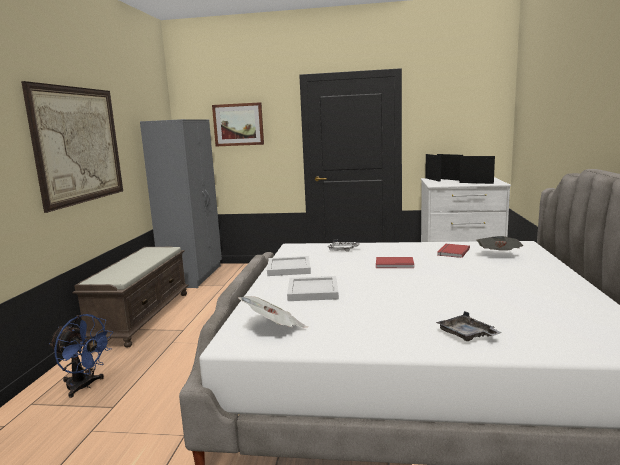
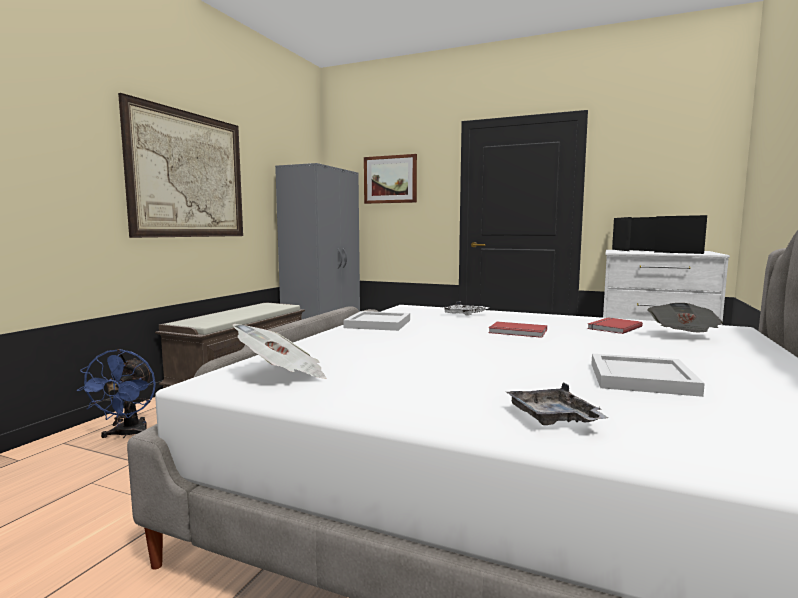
camera: 15 degrees right, 5 degrees down
(85, 386) = (127, 435): blue fan -> blue fan turned 45 degrees clockwise
(313, 291) = (381, 346): white tray -> white tray (642, 378)

